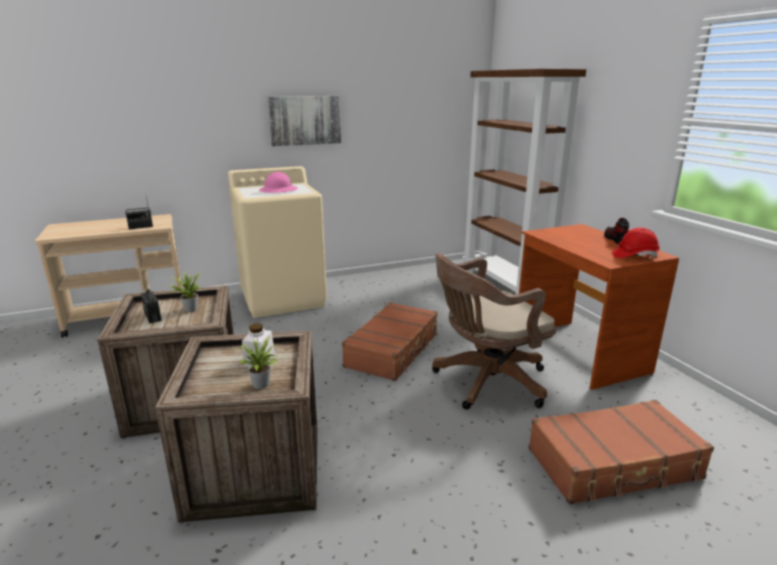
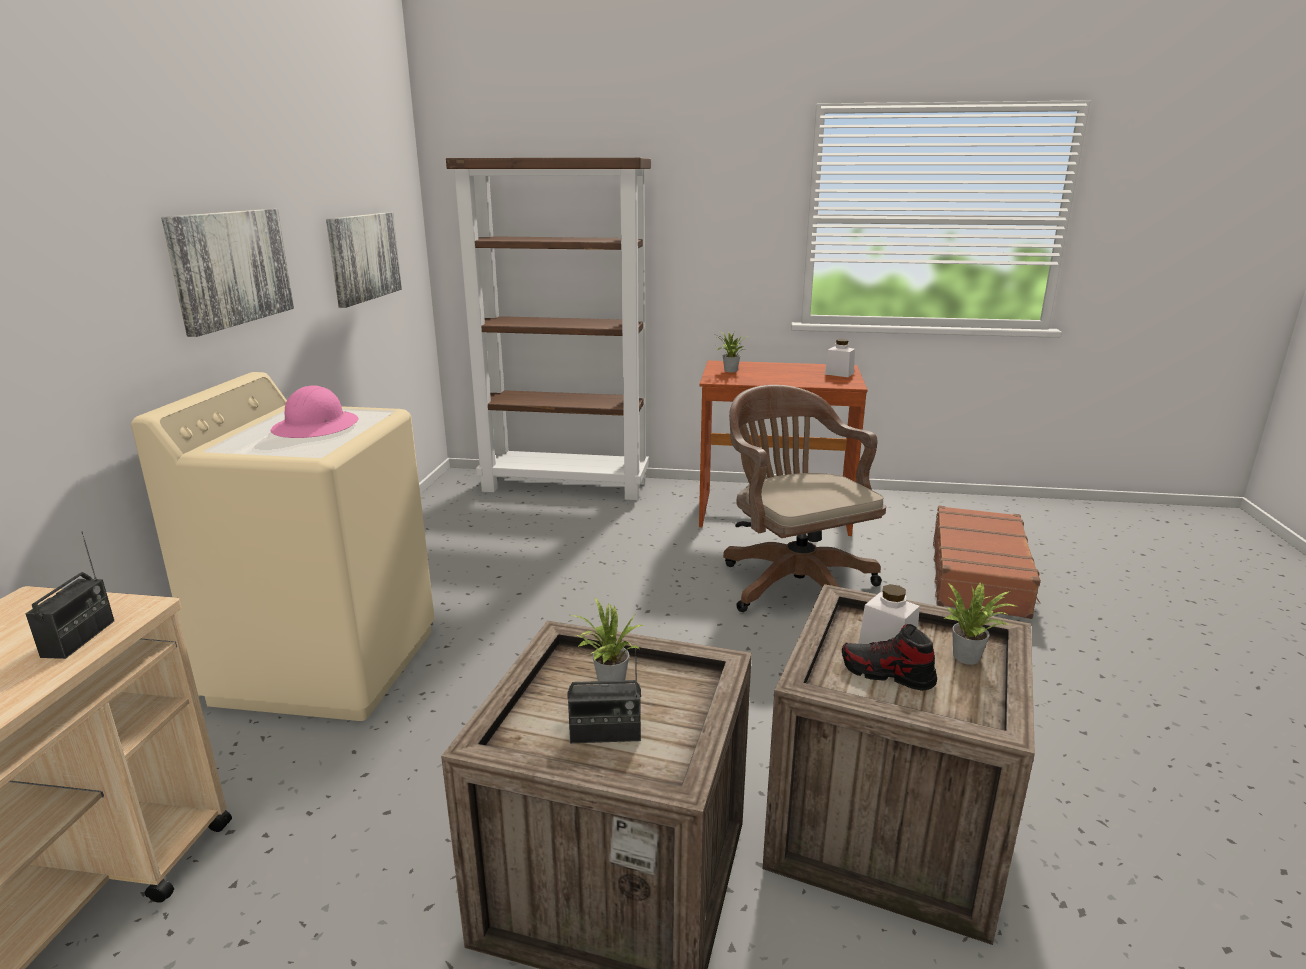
camera: 60 degrees left, 0 degrees up
(393, 350) = (655, 615): brown suitcase -> none
(413, 124) = (363, 257): none -> picture
(485, 382) = (793, 582): brown office chair -> brown office chair turned 150 degrees clockwise
(567, 231) = (729, 371): none -> potted plant
(615, 240) = (781, 365): shoe -> shoe (887, 674)
(634, 256) = (839, 373): red hard hat -> white jar

